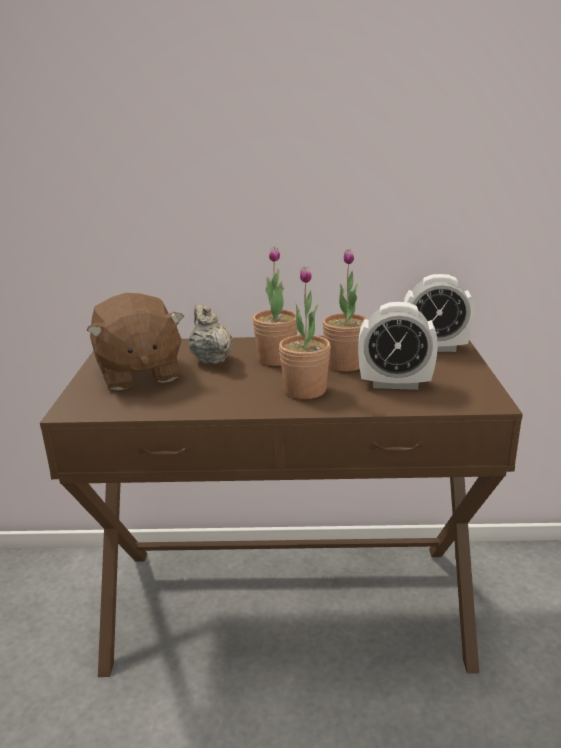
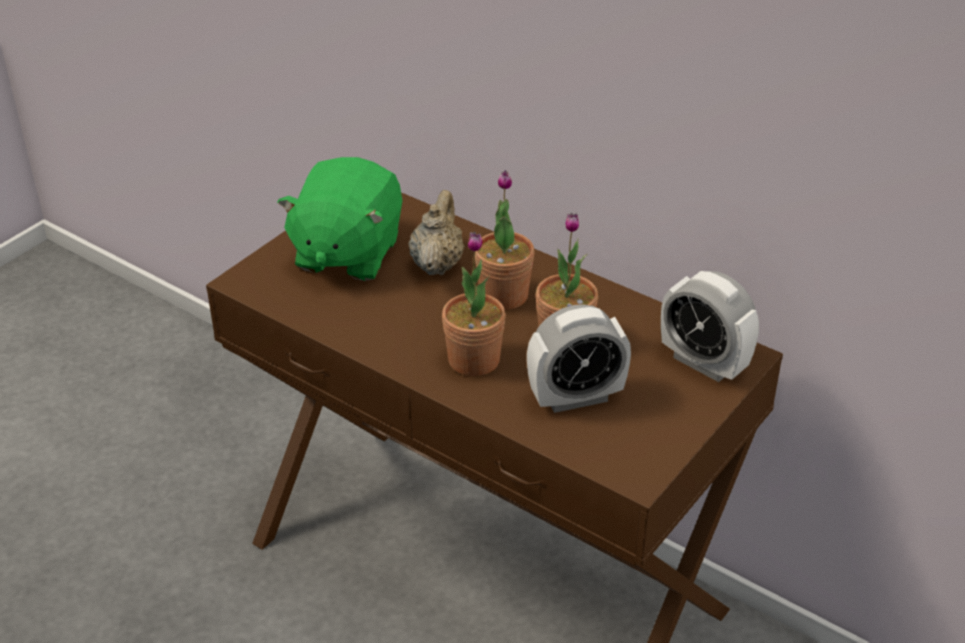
camera: 35 degrees right, 15 degrees up
(138, 373) = (346, 253): brown plush toy -> green plush toy
(395, 384) = (576, 397): alarm clock -> alarm clock turned 60 degrees counterclockwise

